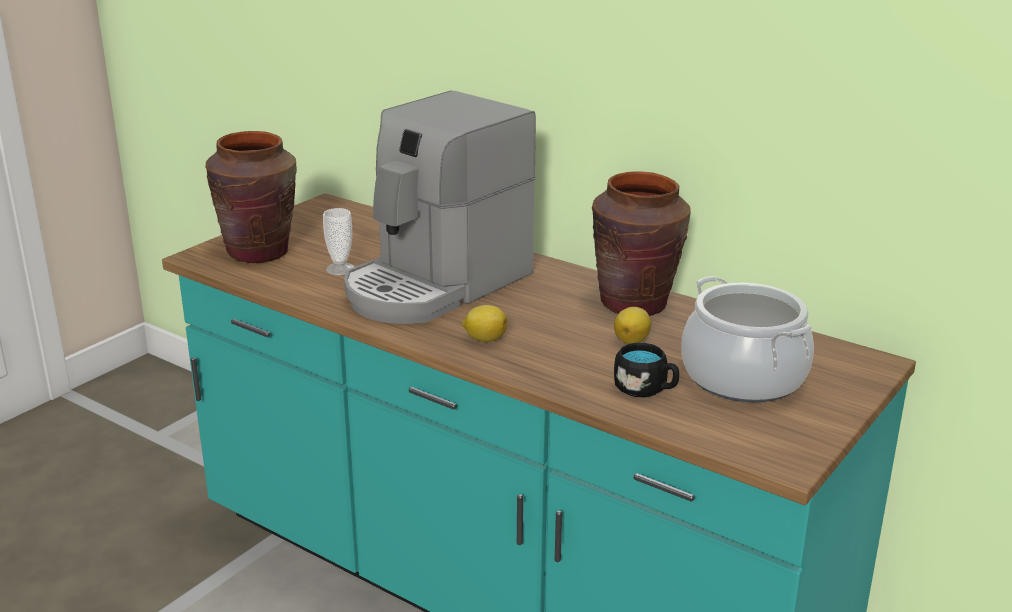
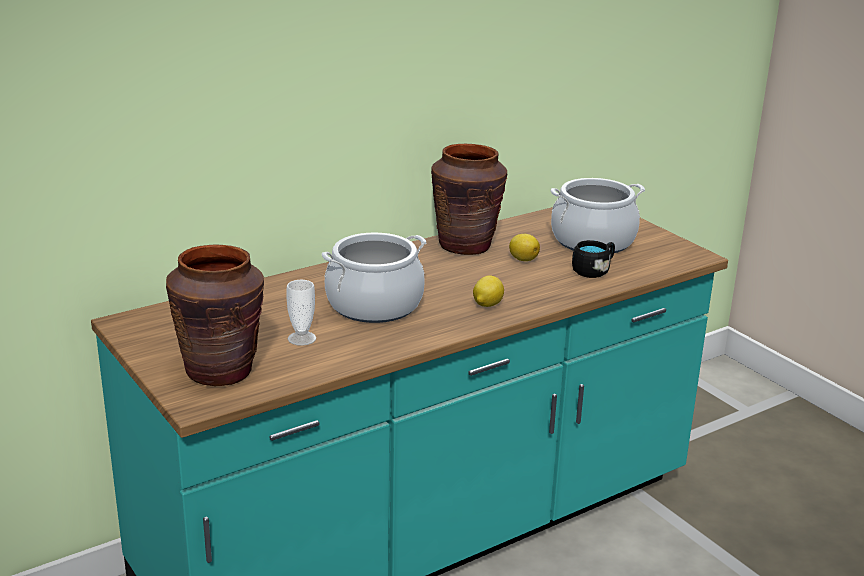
camera: 70 degrees left, 0 degrees up
(436, 285) = (374, 305): coffee machine -> cooking pot

